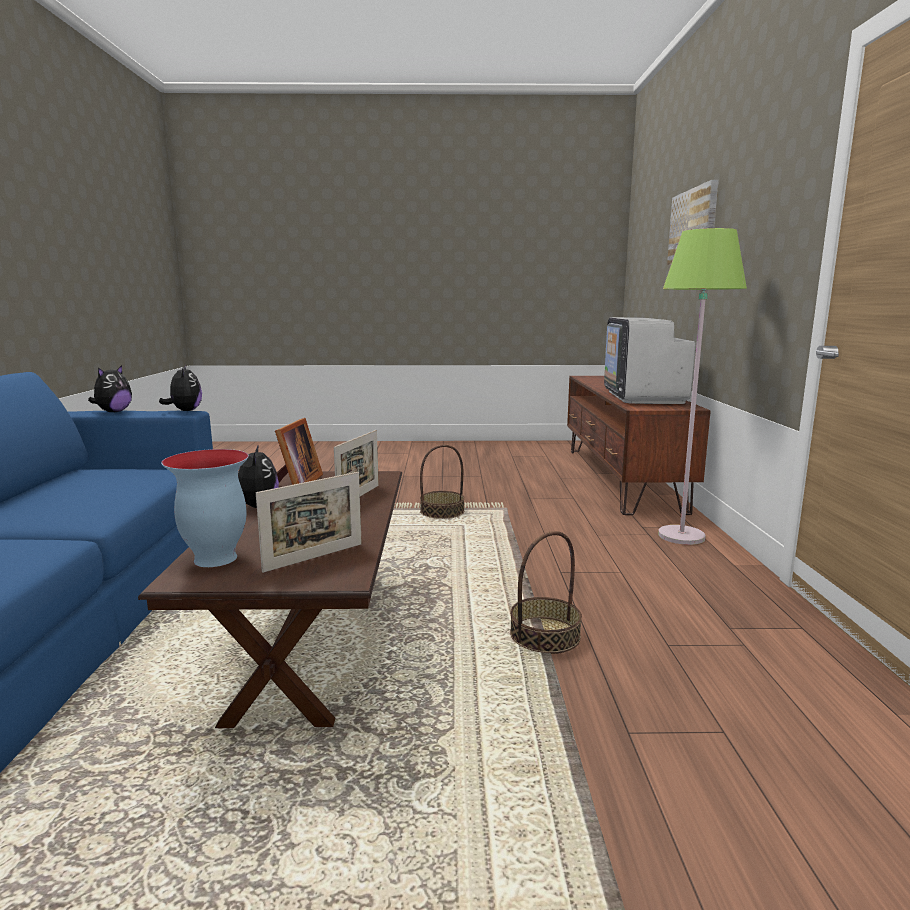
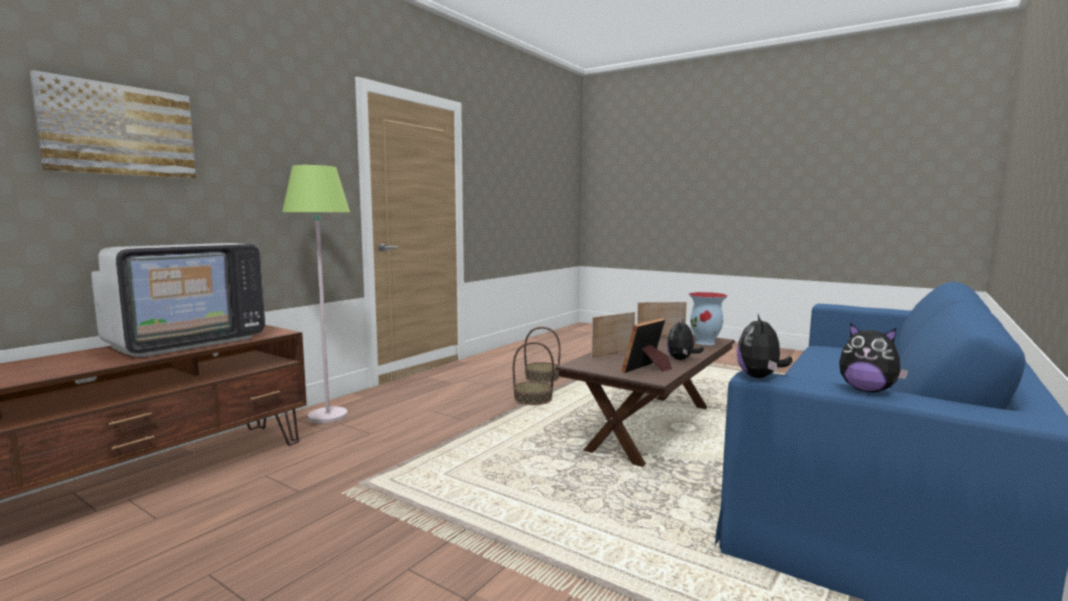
camera: 145 degrees left, 5 degrees down
(113, 412) = (867, 390): plush toy -> plush toy turned 105 degrees counterclockwise
(442, 512) = (425, 503): basket -> basket (541, 378)

